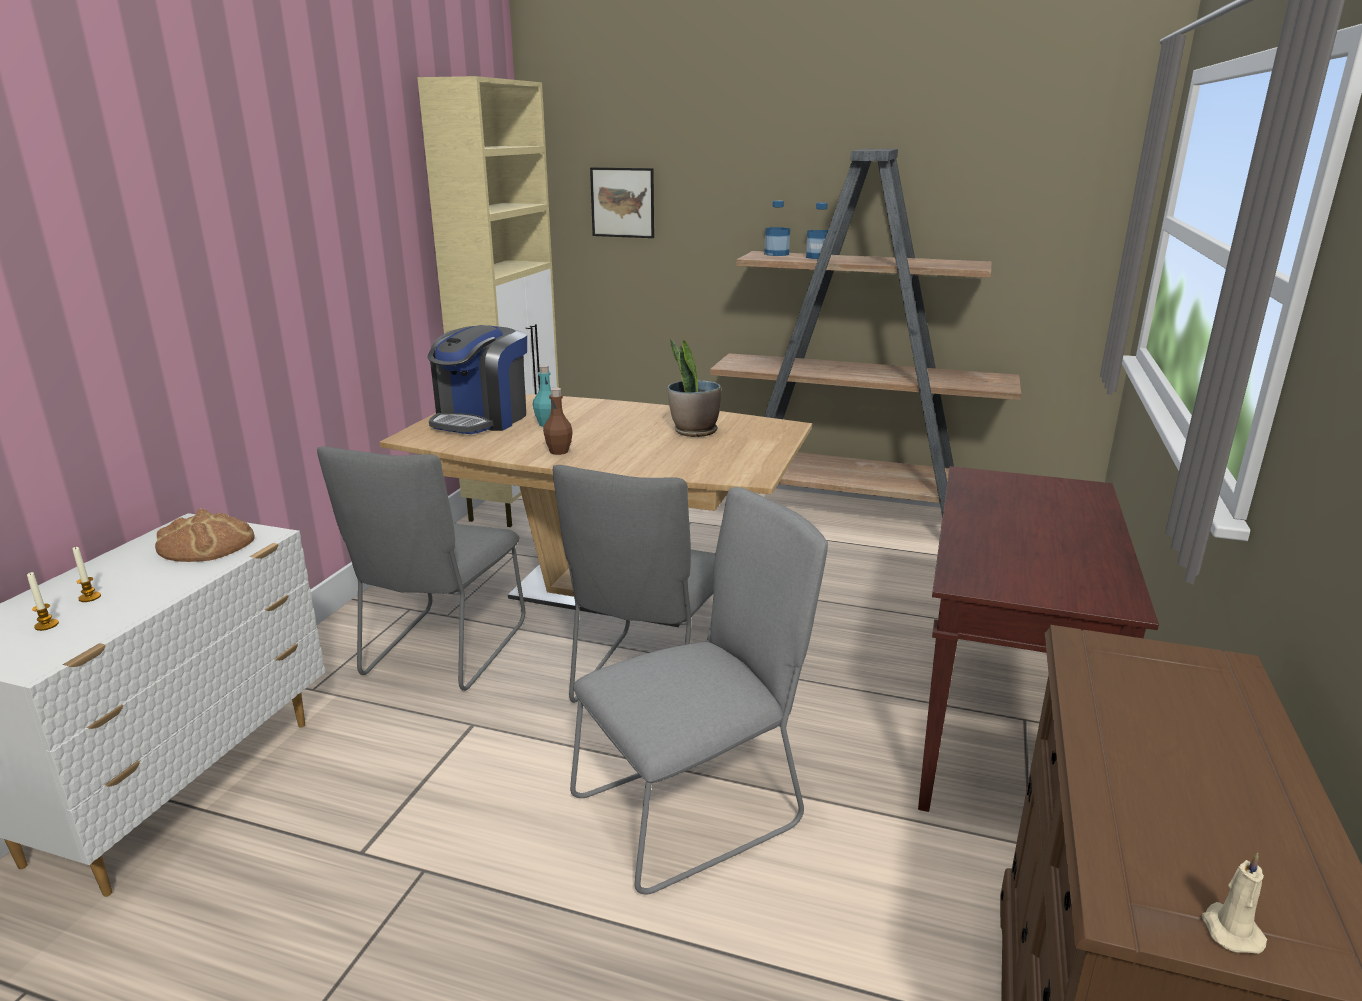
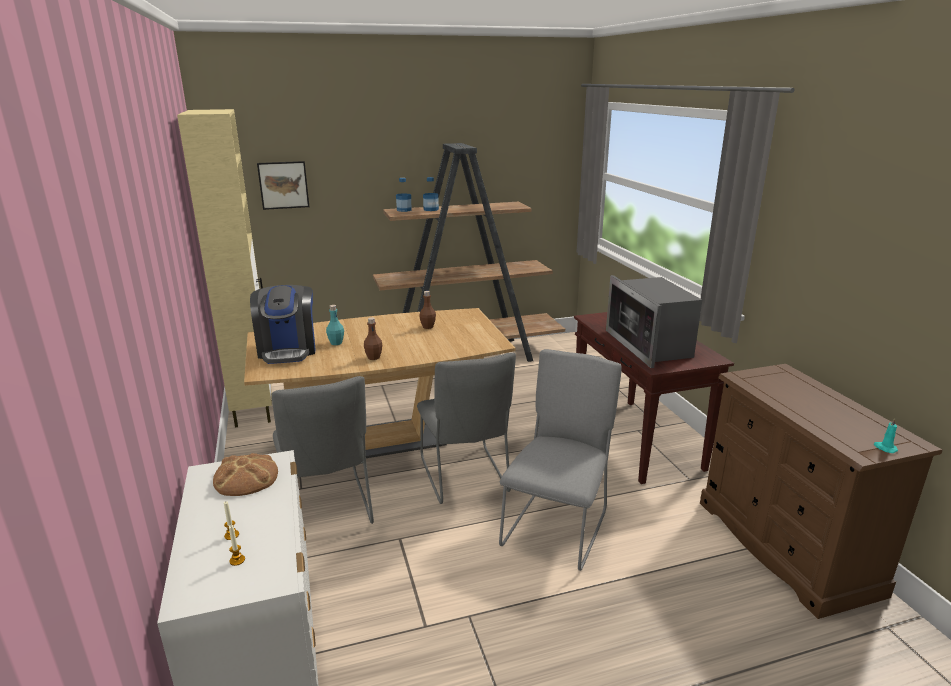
camera: 35 degrees left, 0 degrees up
(694, 431) = (428, 327): potted plant -> brown bottle
(1015, 544) = (649, 345): none -> microwave
(1230, 929) = (884, 448): beige candle -> turquoise candle

